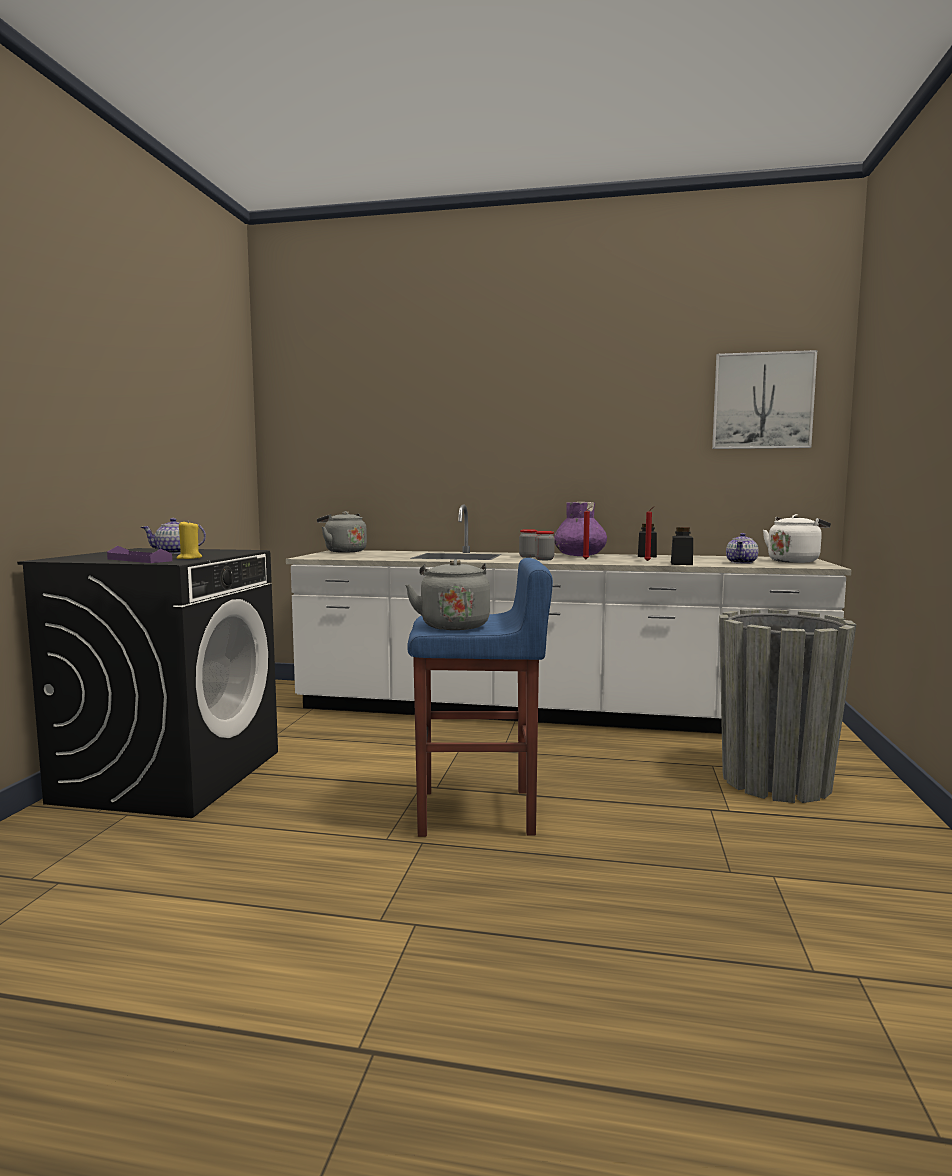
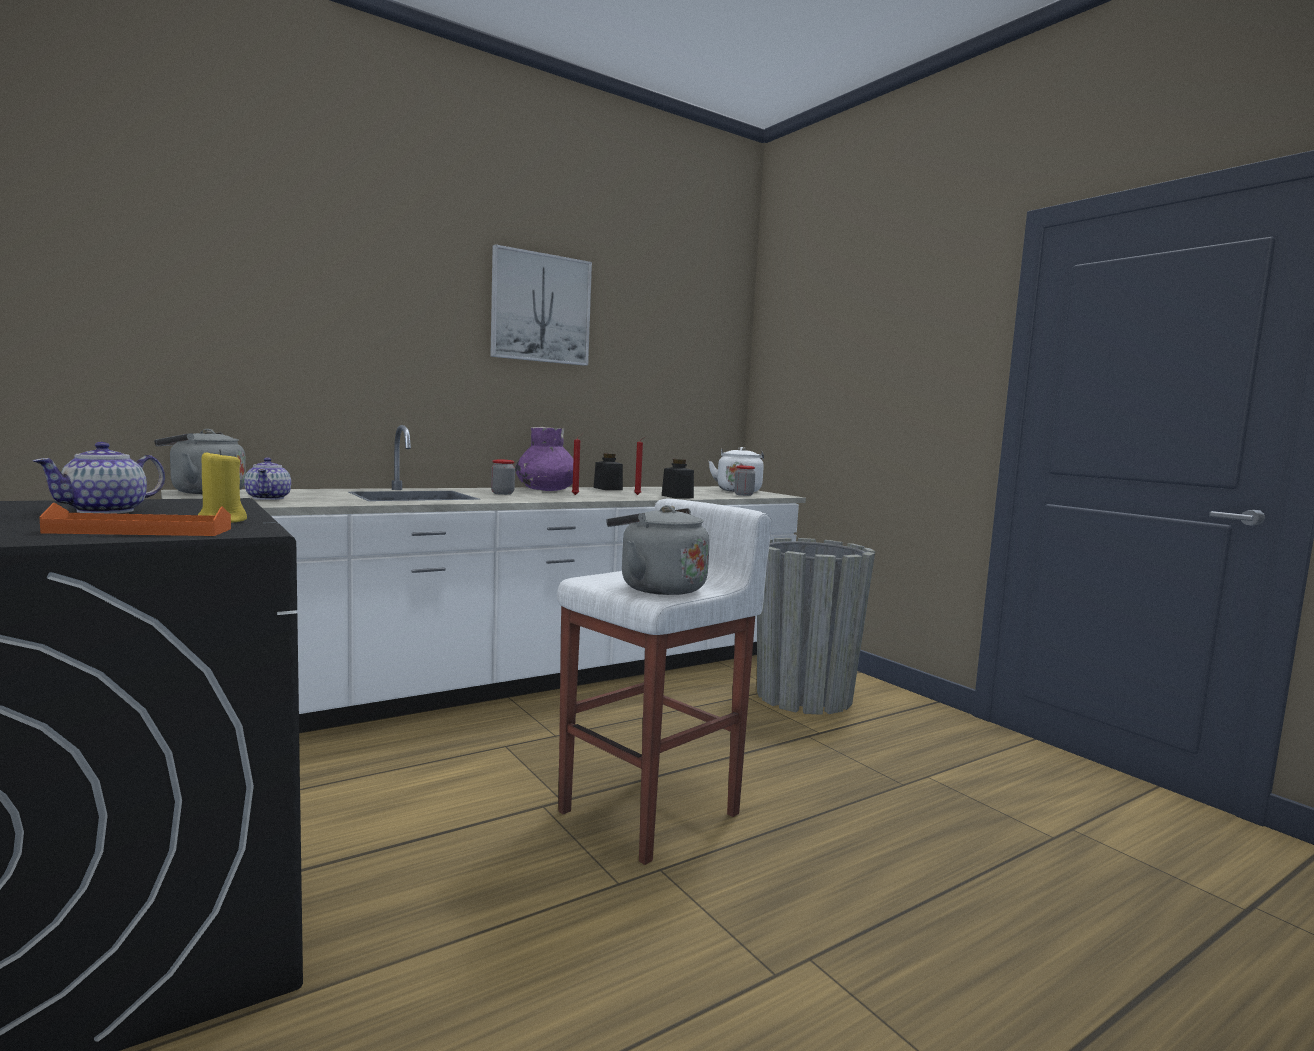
camera: 45 degrees left, 0 degrees up
(139, 560) = (140, 531): purple tray -> orange tray
(478, 813) = (653, 812): blue stool -> white stool
(544, 559) = (537, 496): jar -> jar (743, 495)
(742, 562) = (713, 493): teapot -> teapot (269, 498)
(762, 401) = (691, 334): picture -> picture (540, 308)

